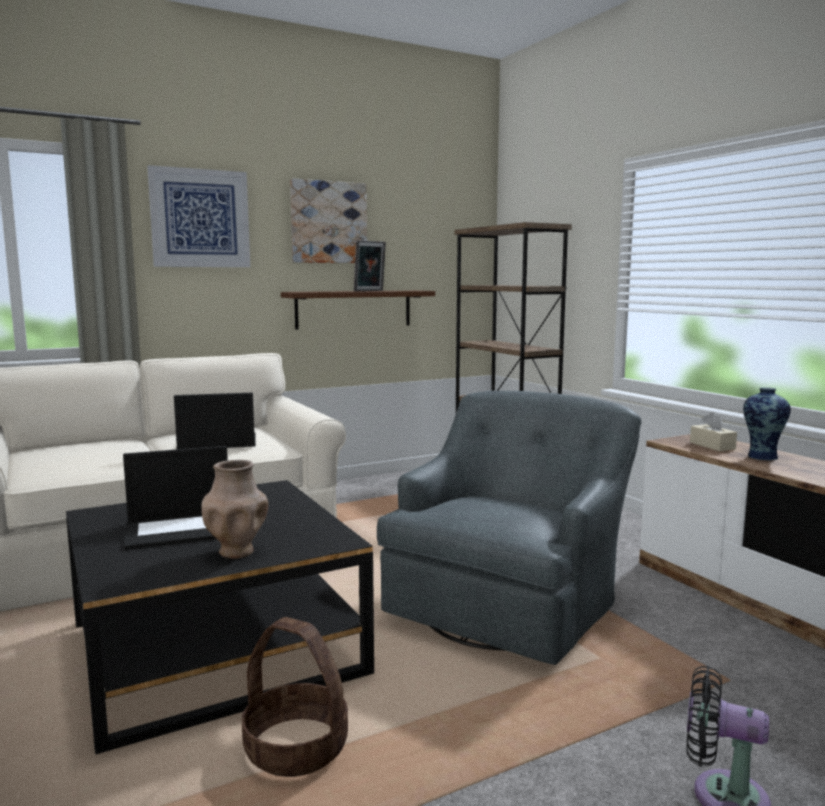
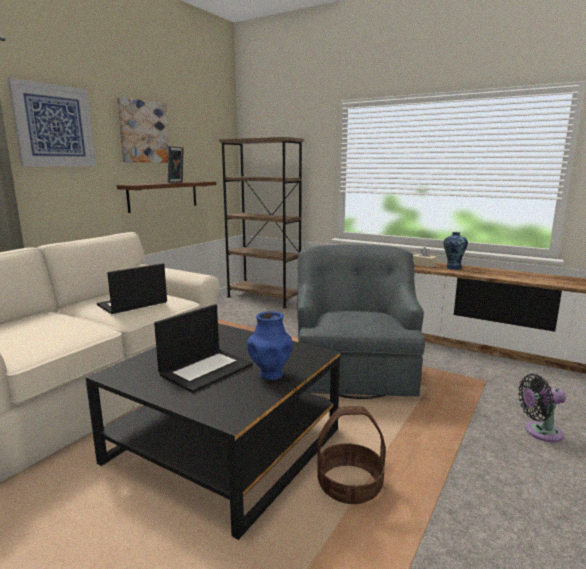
camera: 30 degrees left, 5 degrees up
(237, 551) = (271, 374): brown vase -> blue vase

